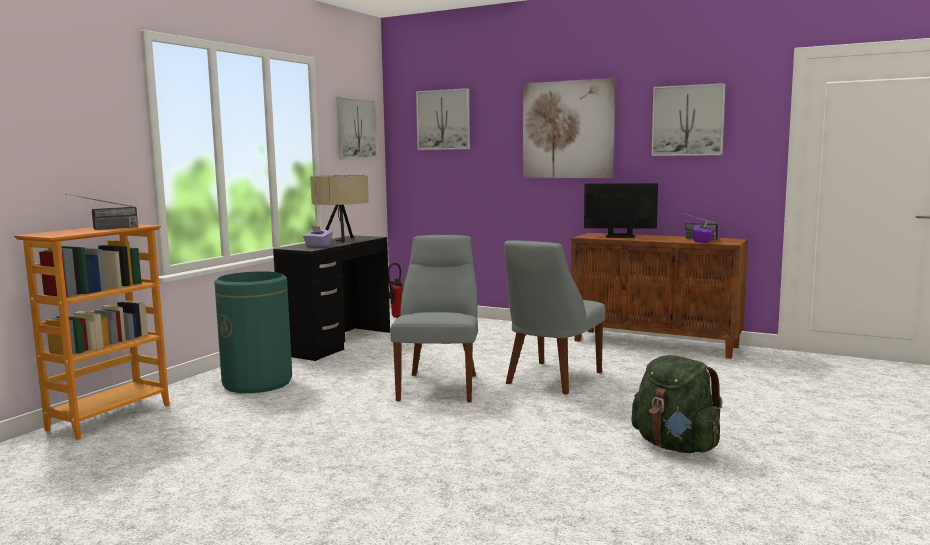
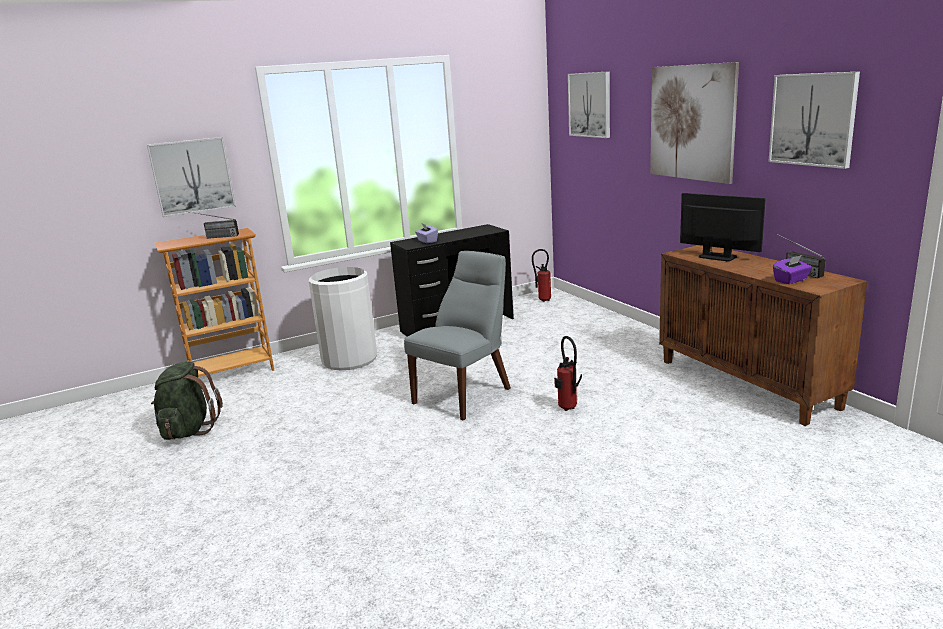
camera: 35 degrees right, 10 degrees up
(257, 383) = (350, 359): green trash can -> white trash can
(342, 240) = (461, 233): beige table lamp -> none
(355, 128) = (506, 116): picture -> picture (192, 176)
(551, 379) = (568, 409): grey chair -> fire extinguisher
(675, 446) = (558, 529): green backpack -> green backpack (189, 430)

